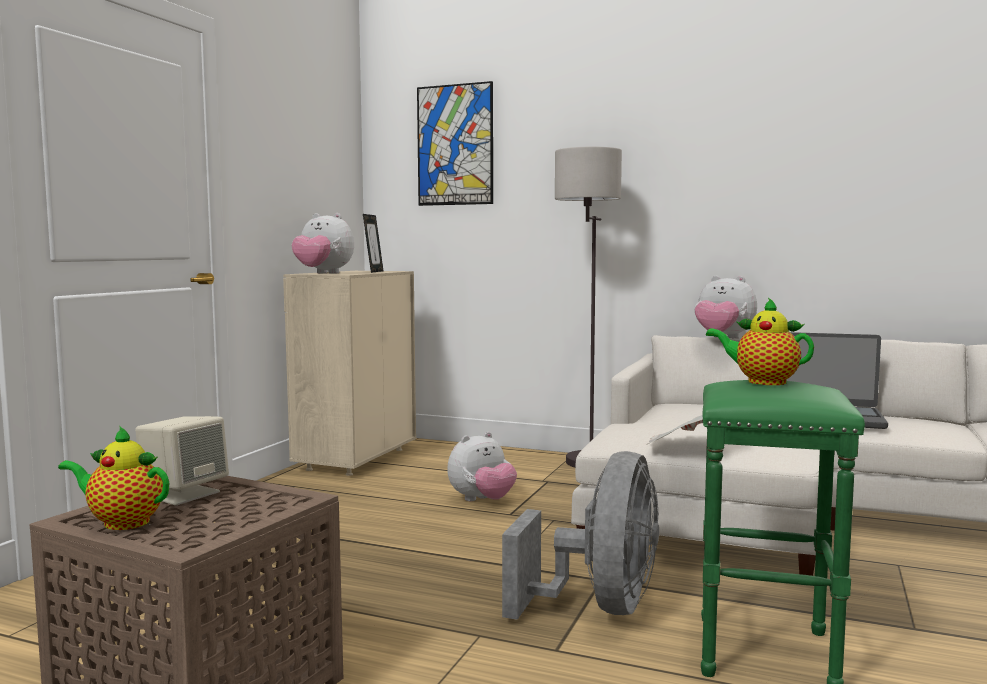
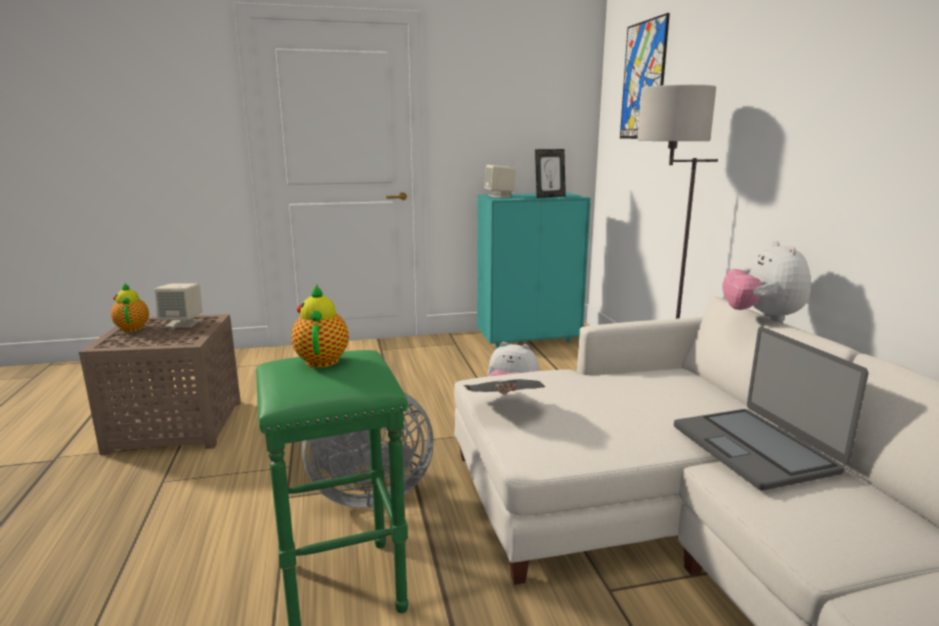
camera: 55 degrees right, 10 degrees up
(323, 273) = (500, 196): plush toy -> beige speaker
(356, 459) = (529, 338): beige cabinet -> turquoise cabinet

